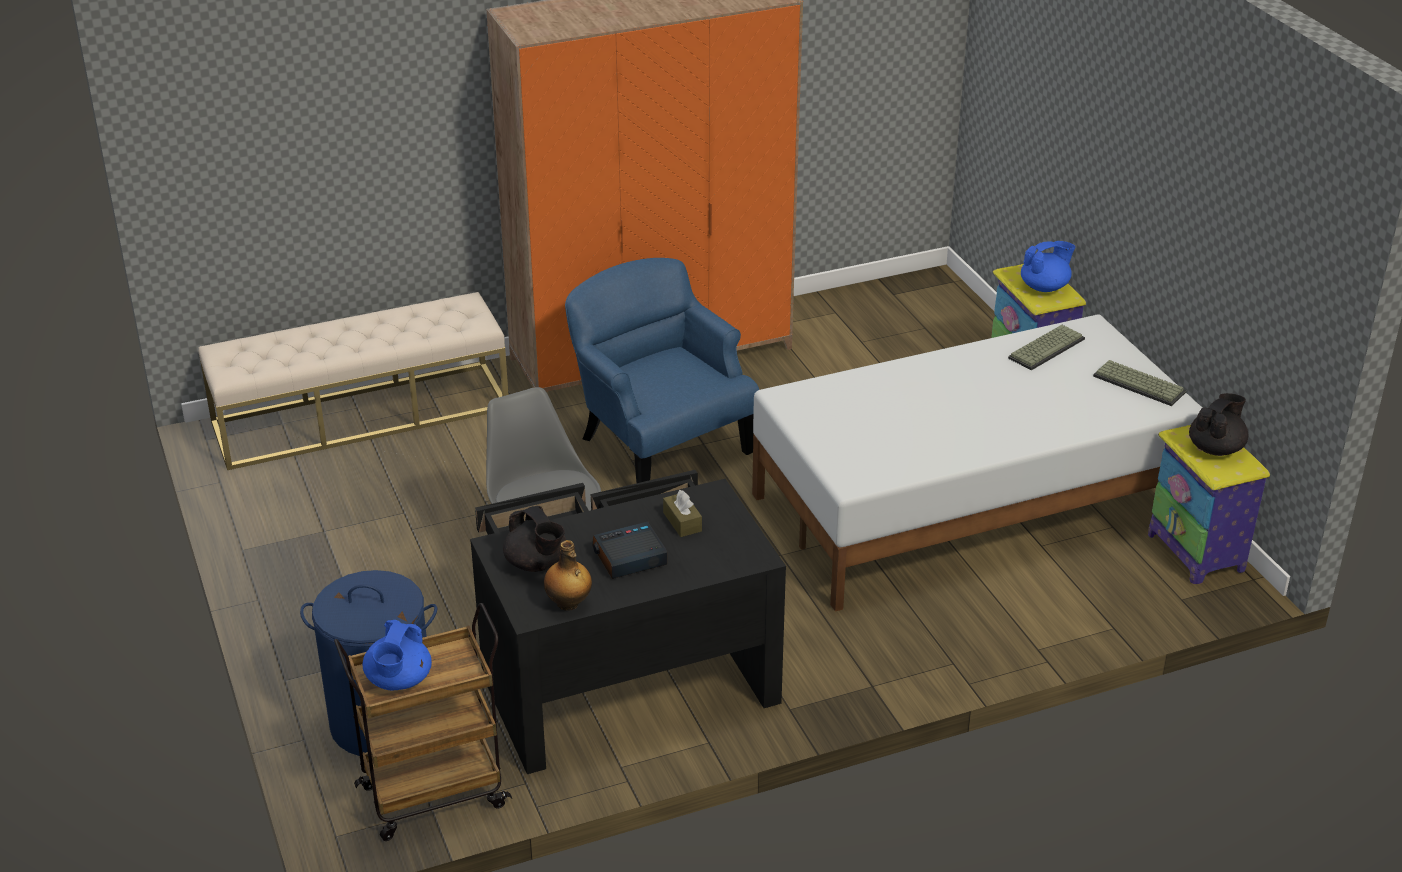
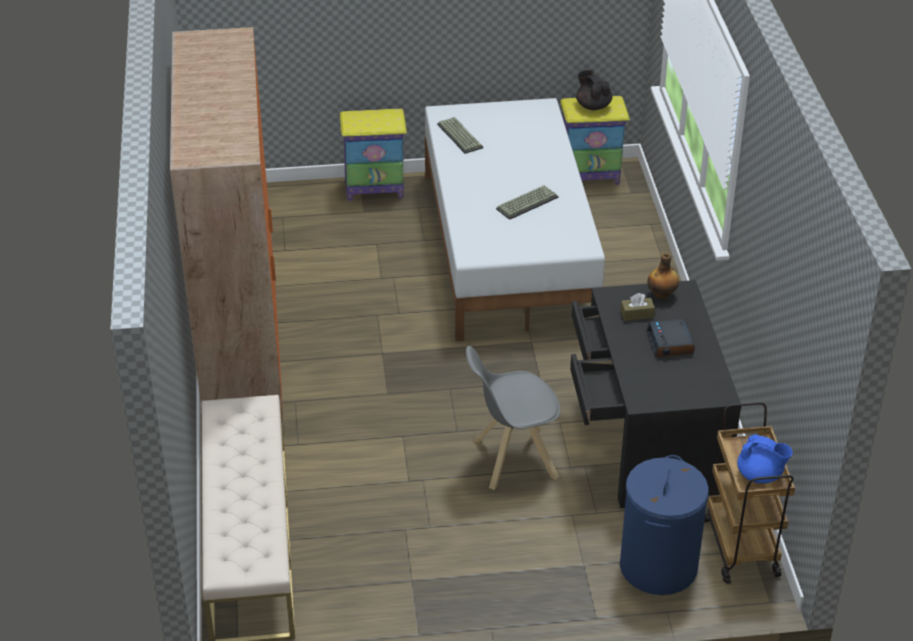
camera: 75 degrees left, 5 degrees up
(537, 564) = (666, 386): black teapot -> none
(568, 604) = (714, 377): bottle -> bottle (662, 295)
(660, 444) = (373, 375): blue armchair -> none
(1045, 287) = (378, 119): blue teapot -> none
(1140, 384) = (517, 112): keyboard -> keyboard (527, 202)

